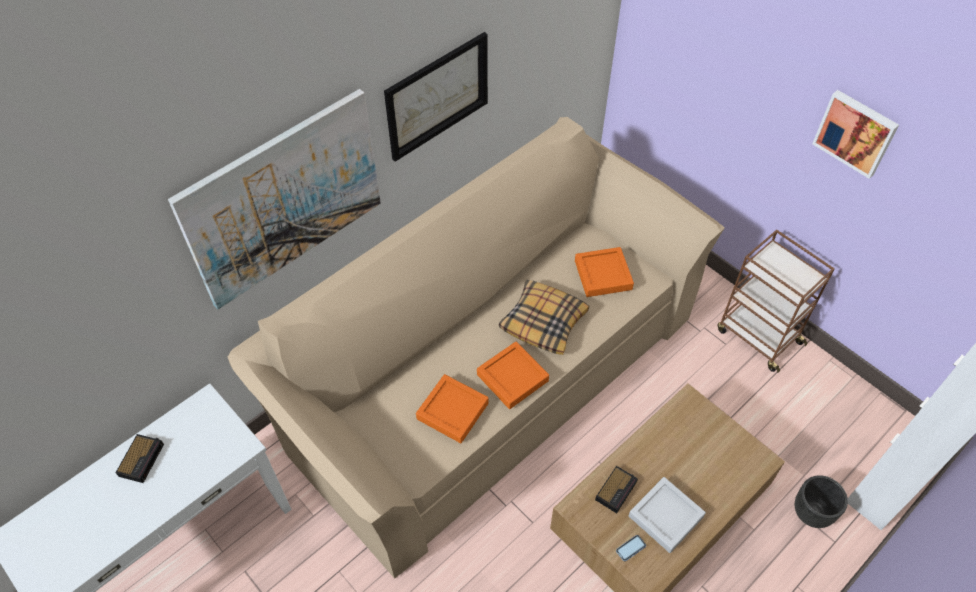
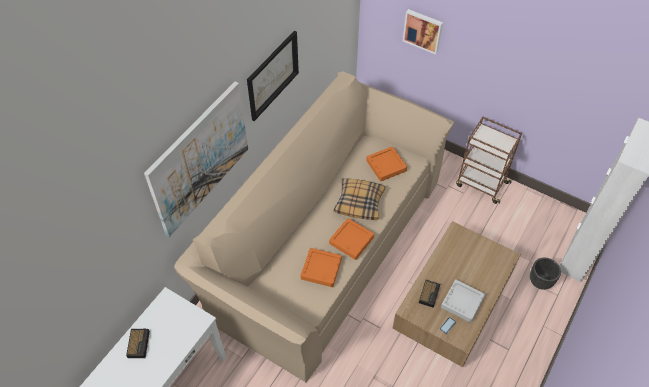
camera: 15 degrees left, 0 degrees up
(856, 132) = (522, 51): picture -> picture (423, 30)

